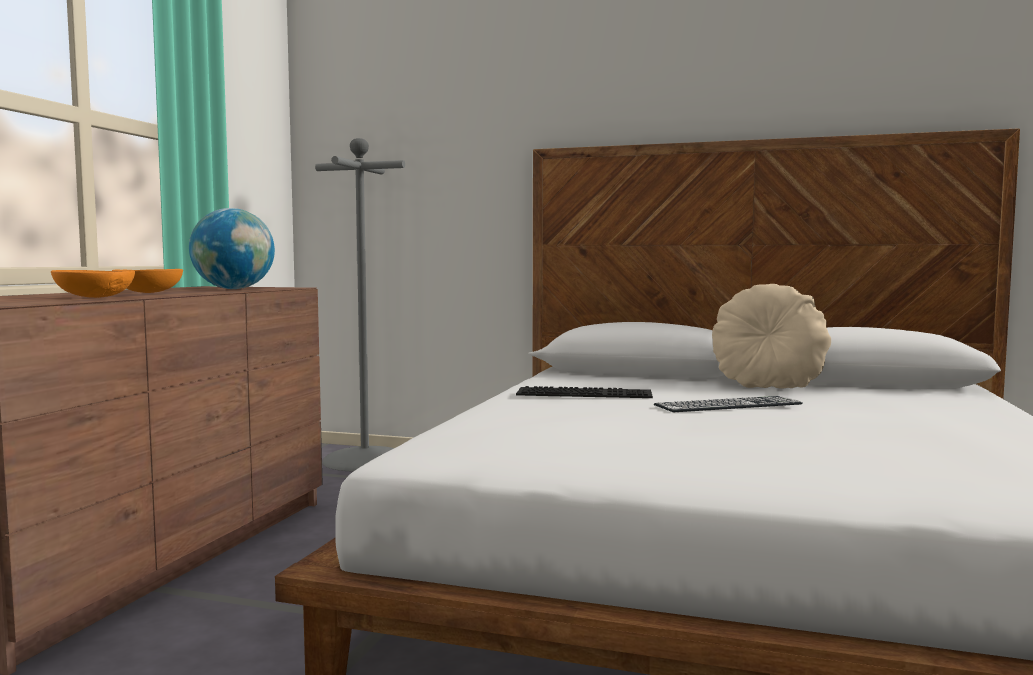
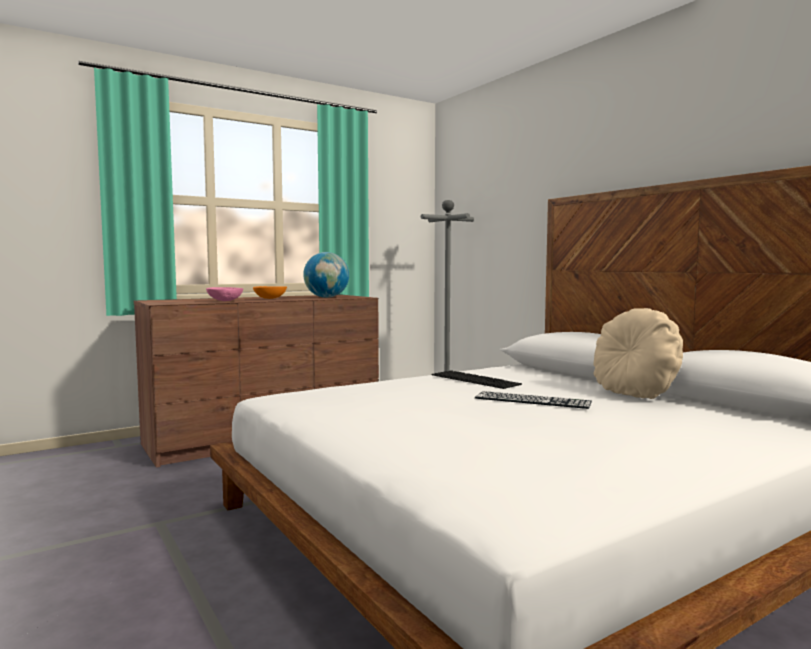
camera: 40 degrees right, 0 degrees up
(95, 297) = (225, 301): orange bowl -> pink bowl

